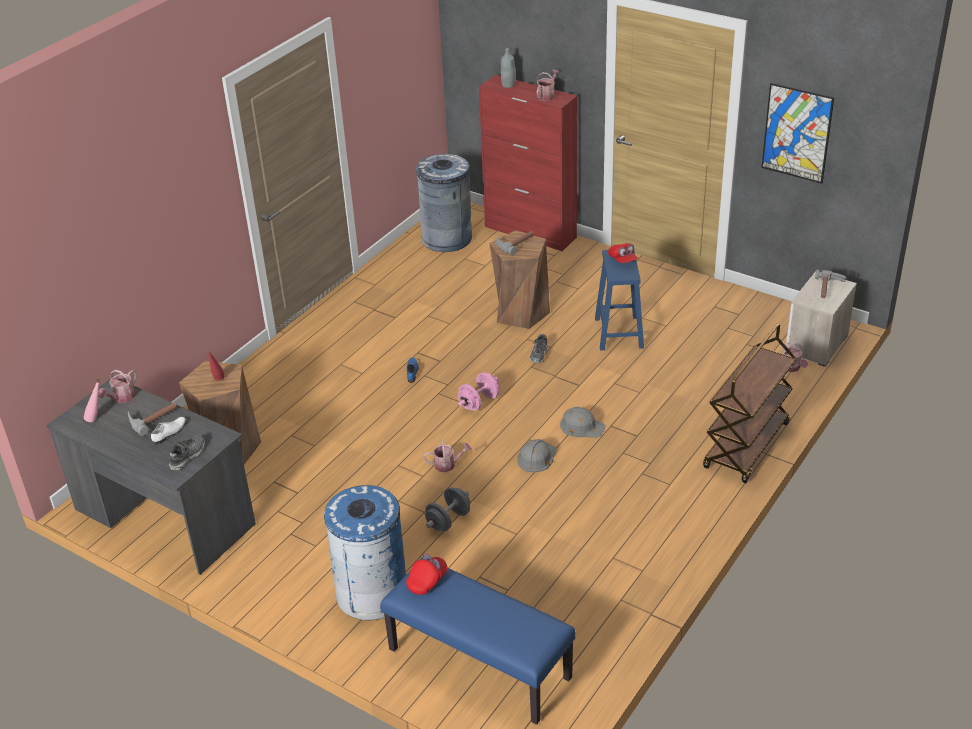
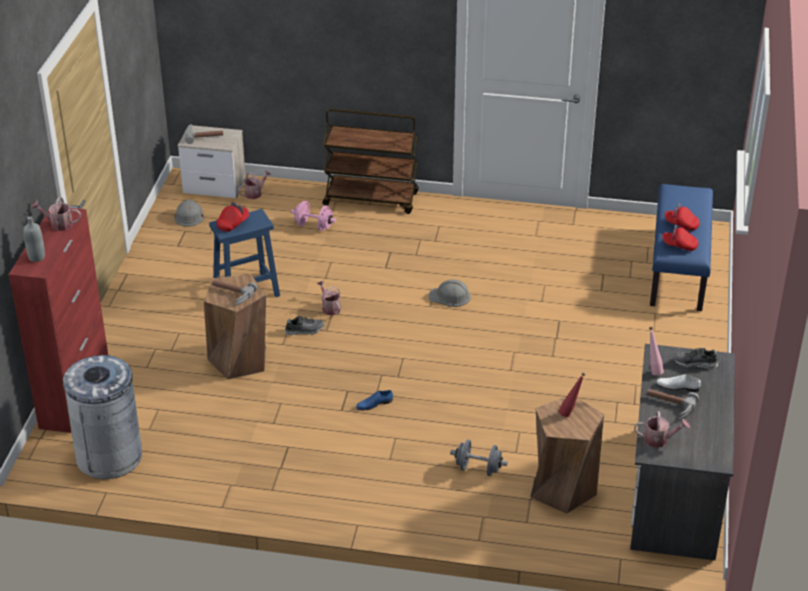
camera: 115 degrees left, 0 degrees up
(97, 419) = (698, 442): pink bottle -> pink bottle (653, 370)
(372, 593) = (658, 337): blue trash can -> none
(448, 465) = (491, 341): watering can -> watering can (329, 307)
(448, 520) = (555, 322): grey dumbbell -> grey dumbbell (478, 469)
(466, 600) = (681, 224): none -> red cap
(479, 402) = (396, 347): pink dumbbell -> pink dumbbell (313, 226)
(581, 426) = (395, 282): grey hard hat -> grey hard hat (189, 215)
(797, 133) = (128, 58): picture -> none

